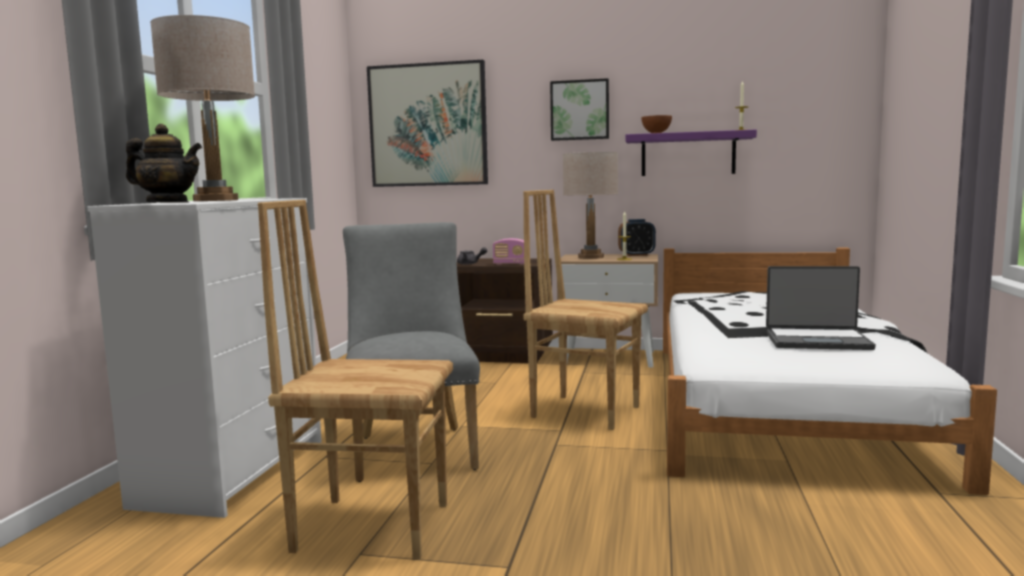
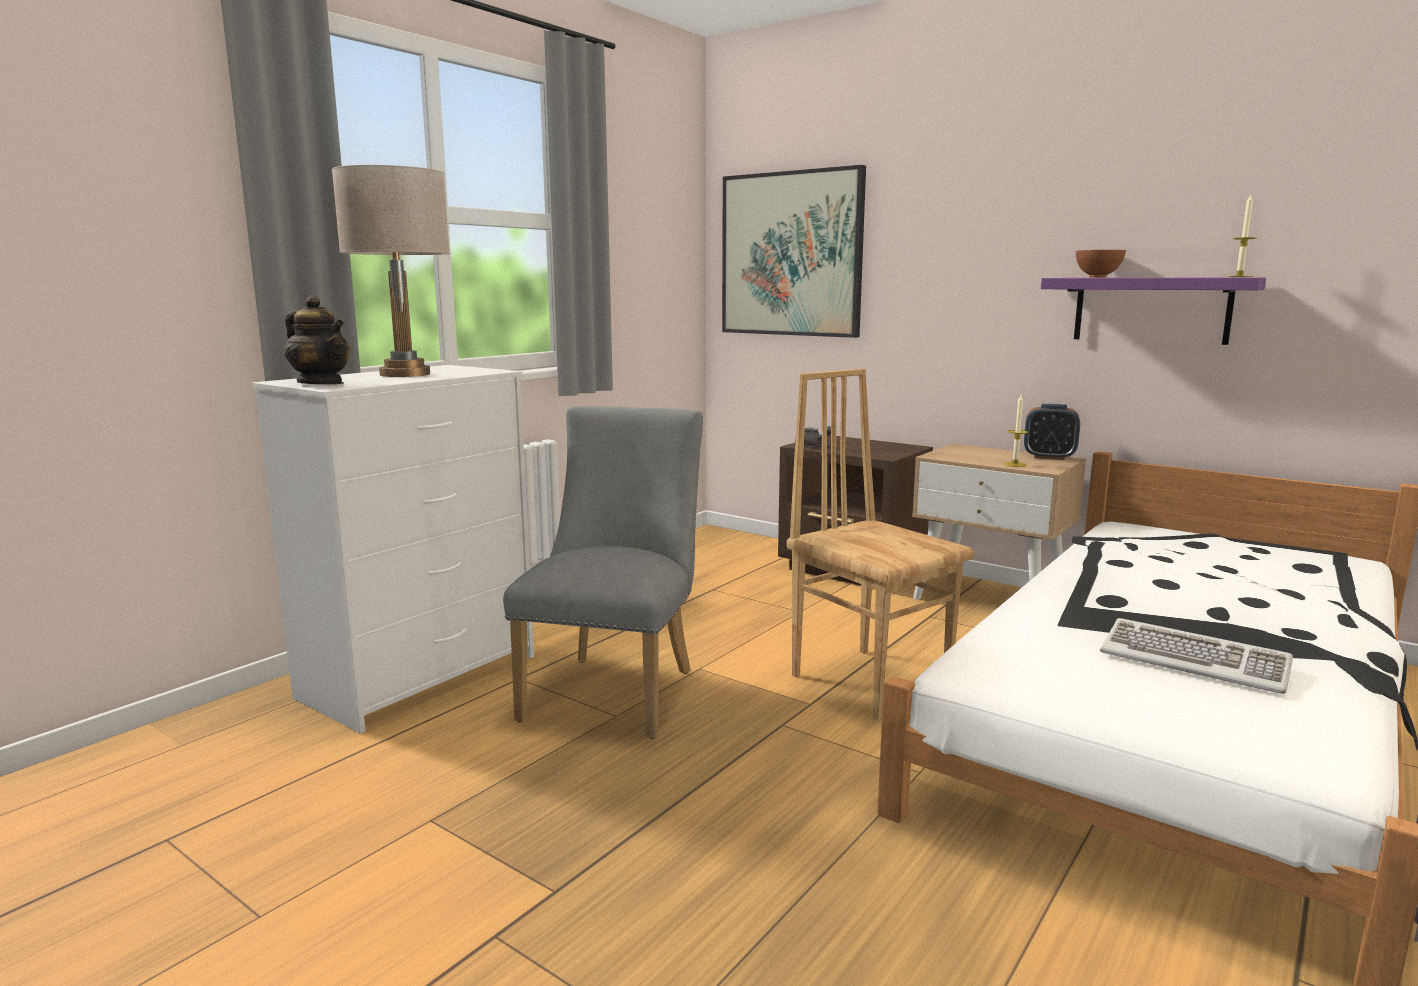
camera: 25 degrees right, 5 degrees up
(372, 526) = (476, 786): brown chair -> none
(510, 264) = (859, 452): radio -> none
(580, 110) = (990, 237): picture -> none
(590, 257) = (975, 454): beige table lamp -> none
(817, 341) = (1194, 661): laptop -> keyboard

